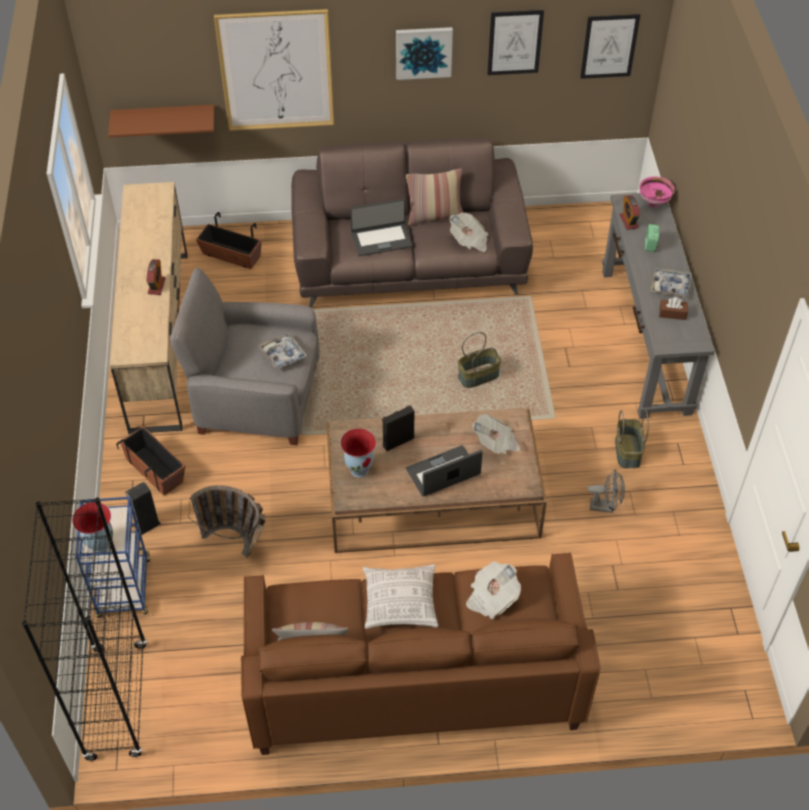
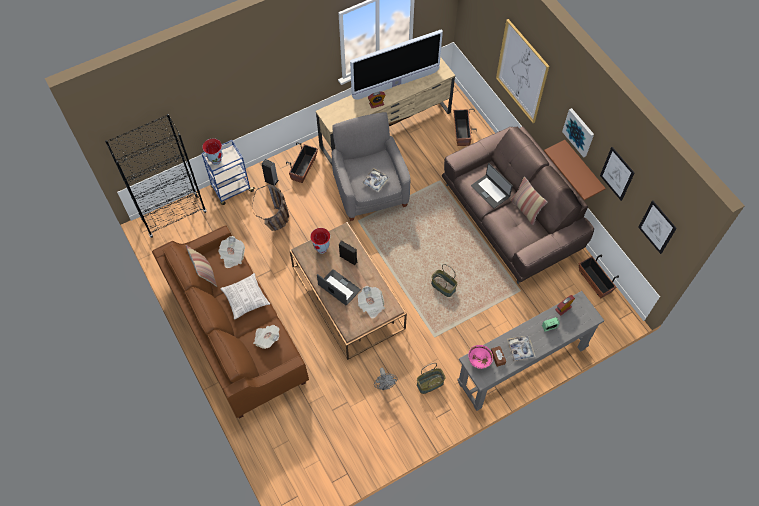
camera: 65 degrees right, 10 degrees up
(139, 251) = (395, 85): none -> television
(164, 119) = (477, 45): brown shelf -> brown shelf (582, 169)
(469, 241) = (516, 235): newspaper -> newspaper (232, 256)
(557, 220) = (594, 281): none -> planter
(653, 202) = (590, 317): pink bowl -> pink bowl (479, 361)

